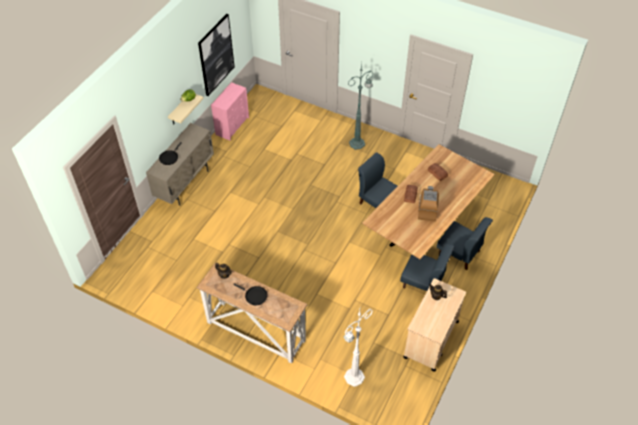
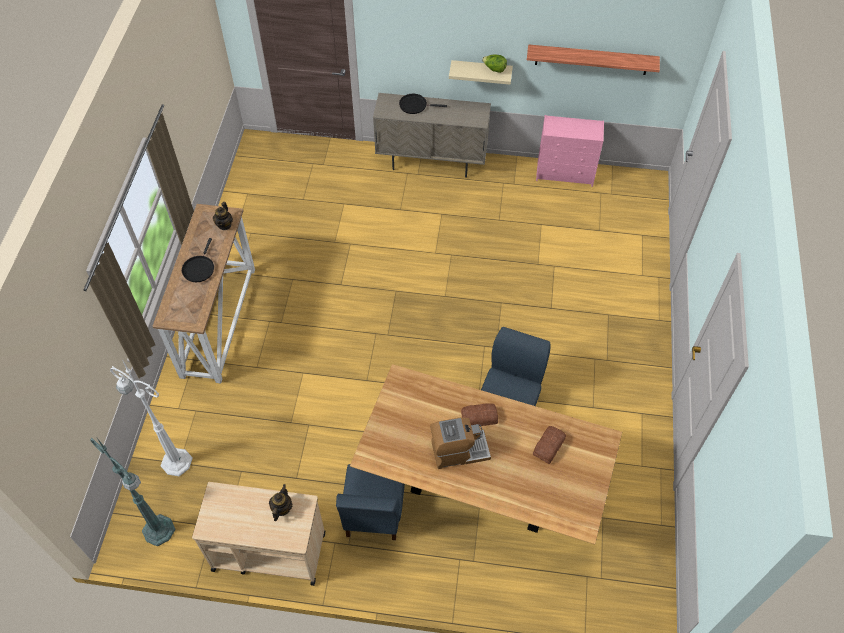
camera: 70 degrees right, 5 degrees up
(216, 55) = (591, 59): picture -> shelf
(357, 143) = (620, 339): green floor lamp -> green floor lamp (160, 531)
(459, 253) = (455, 554): blue chair -> none

